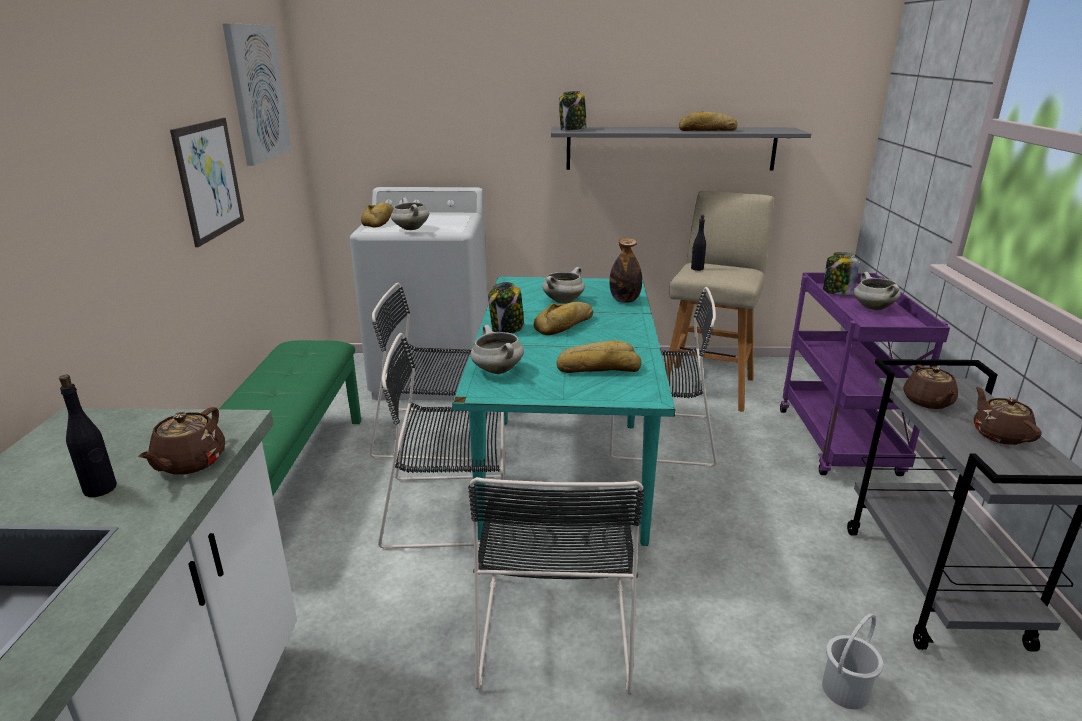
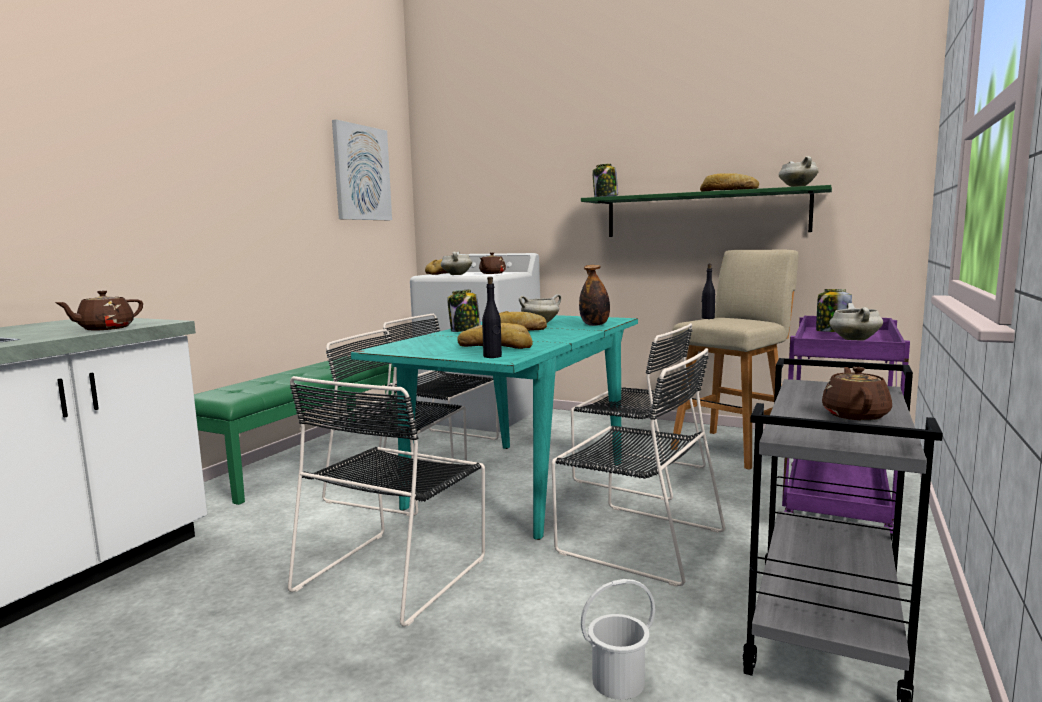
camera: 25 degrees right, 15 degrees down
(100, 489) = (44, 331): black bottle -> black bottle (492, 356)
(209, 180) = (293, 218): picture -> none
(496, 370) = (413, 343): white cooking pot -> white cooking pot (796, 187)
(671, 148) = (704, 214): grey shelf -> green shelf
(727, 524) = (636, 540): none -> black chair
(928, 402) = (808, 393): brown teapot -> brown teapot (492, 273)

